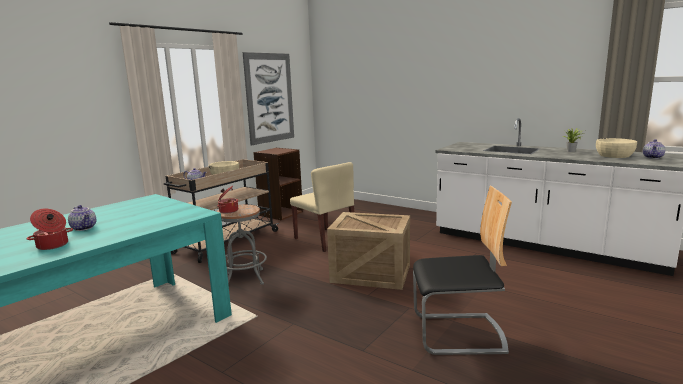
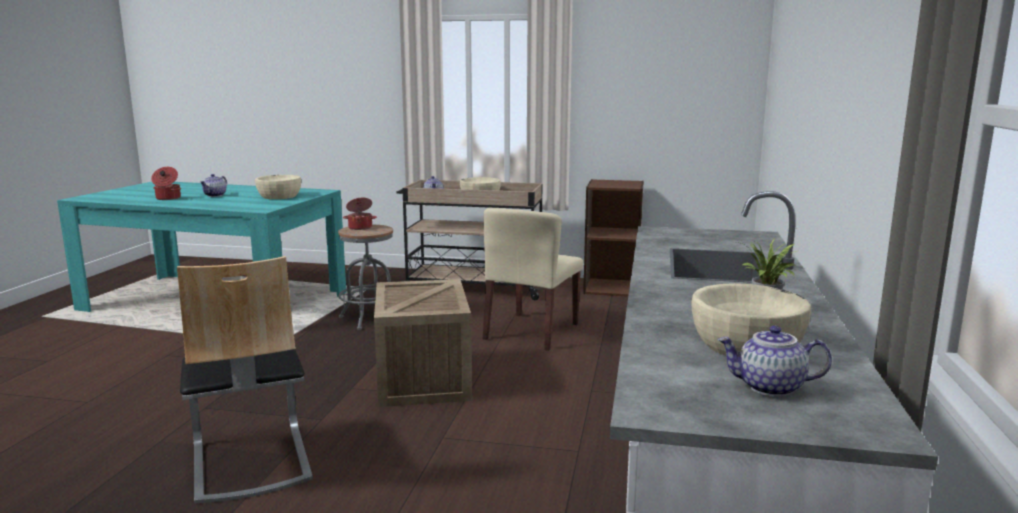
camera: 65 degrees right, 0 degrees up
(146, 208) = (279, 196): none -> beige bowl
(269, 98) = (645, 97): picture -> none

